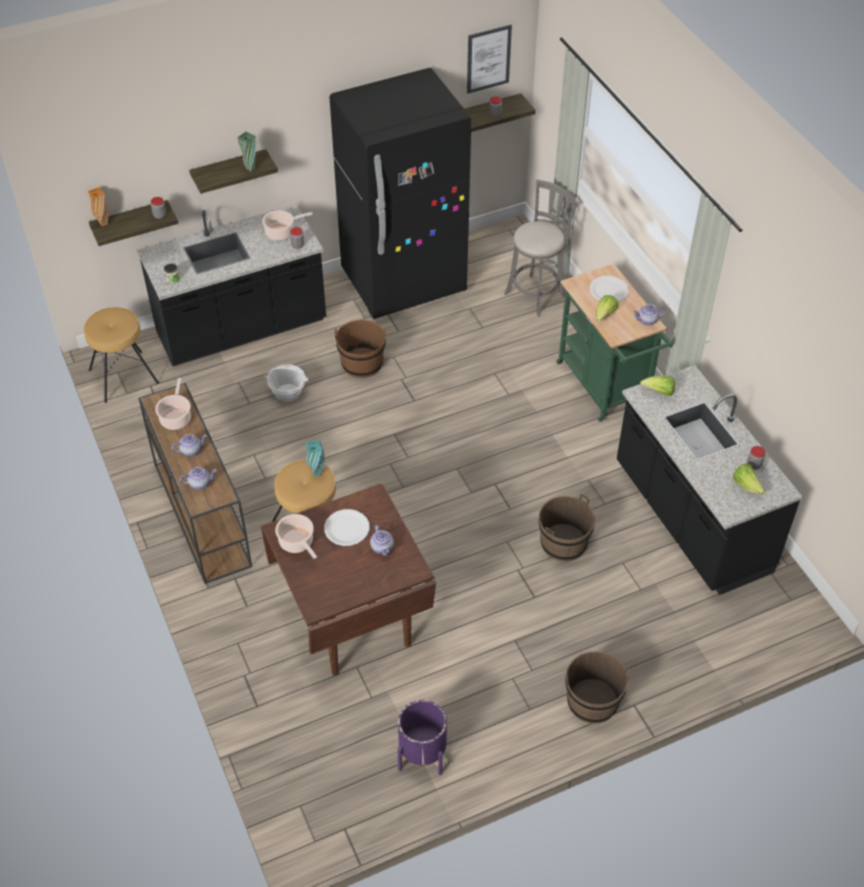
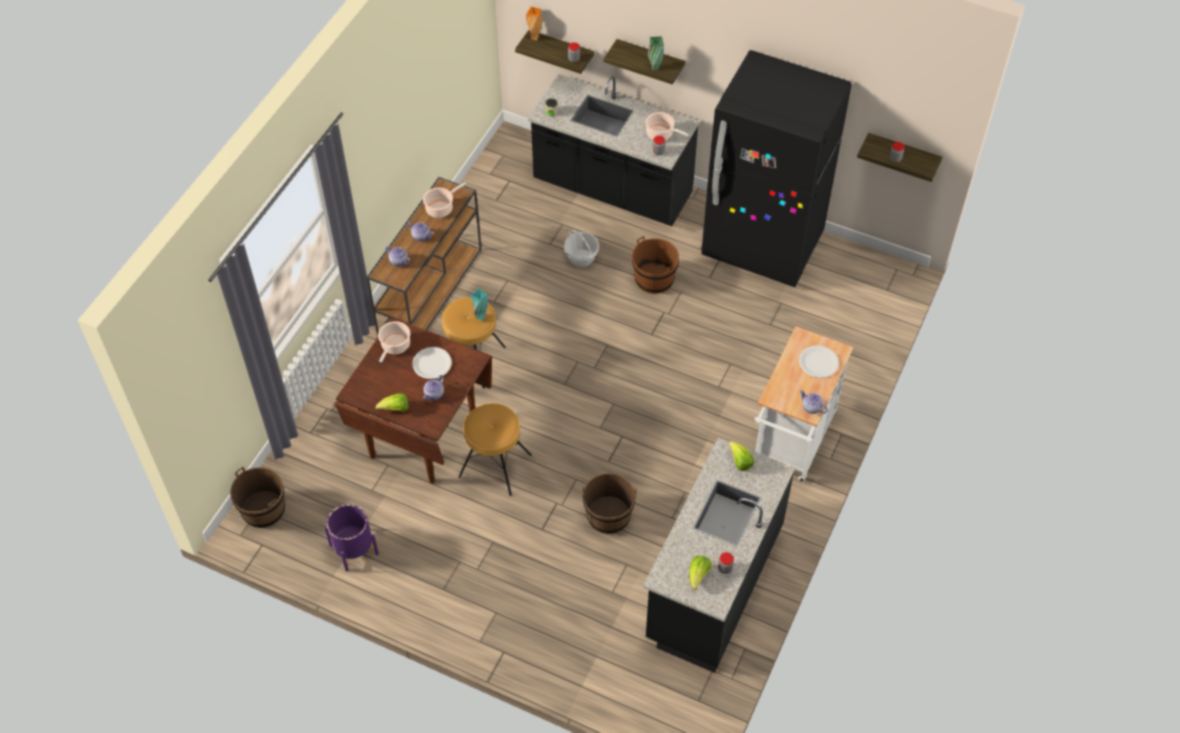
camera: 50 degrees right, 5 degrees up
(124, 377) = (502, 161): brown stool -> brown stool (495, 466)
(488, 59) = (913, 107): picture -> none
(537, 293) = (845, 334): grey stool -> none
(592, 701) = (483, 623): brown bucket -> brown bucket (263, 509)
(604, 315) = (787, 377): lettuce -> lettuce (395, 409)
(605, 388) = (791, 444): green cart -> white cart

